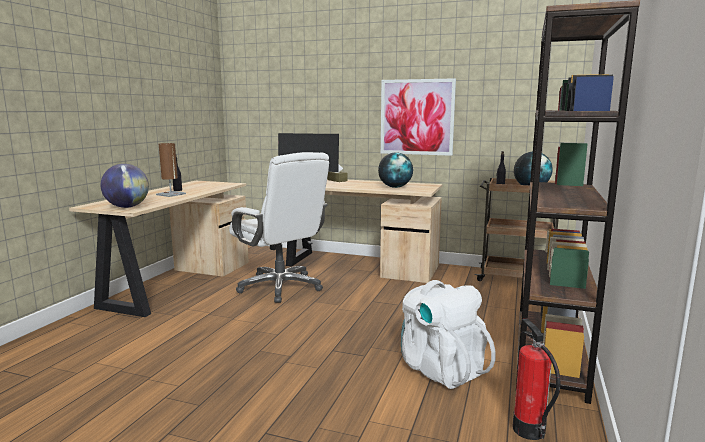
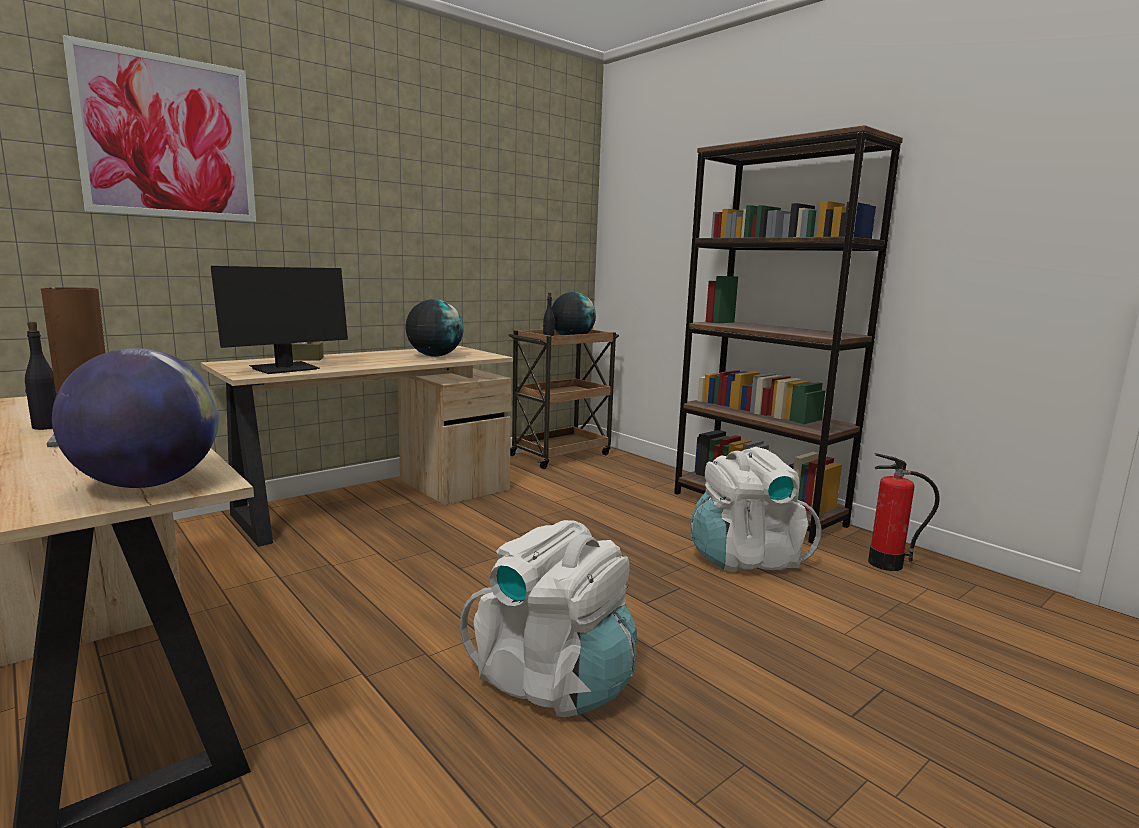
camera: 60 degrees left, 0 degrees up
(233, 347) = (553, 681): none -> white backpack
(281, 287) = (354, 576): white office chair -> none
(417, 117) = (416, 243): picture -> picture (168, 138)

